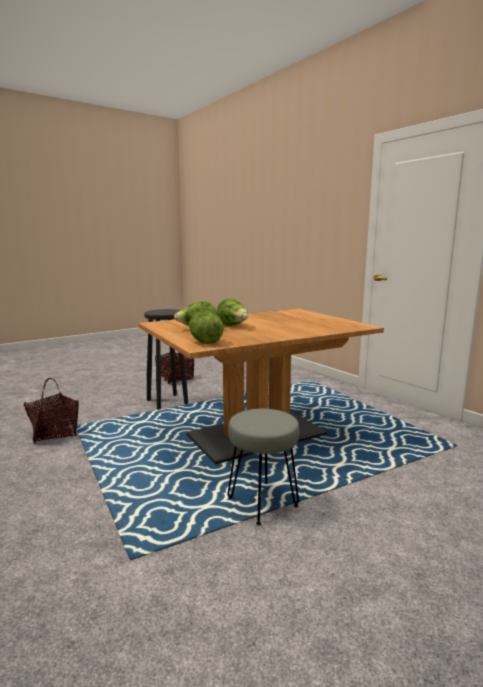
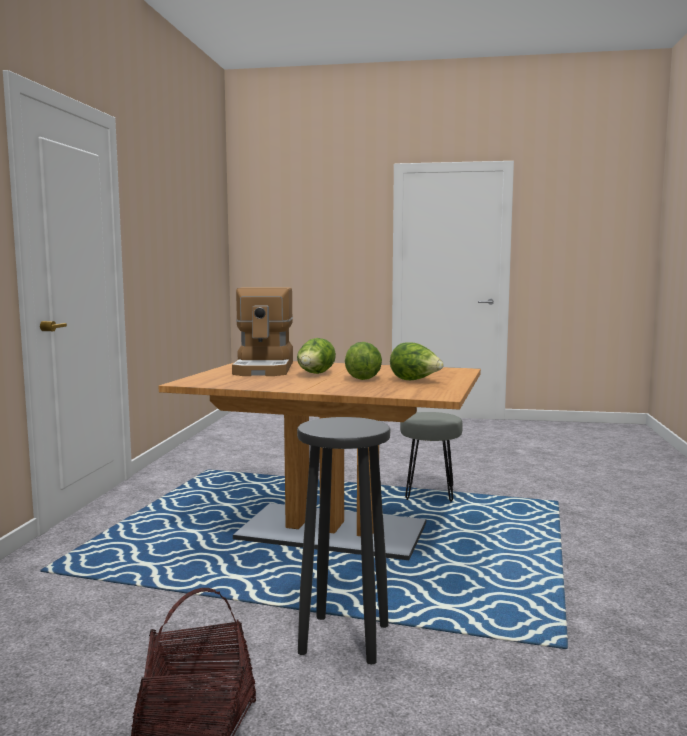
camera: 135 degrees left, 5 degrees down
(54, 433) = (611, 647): basket -> none
(204, 342) = (446, 371): lettuce -> lettuce (315, 374)
(317, 322) = (265, 368): none -> coffee machine

